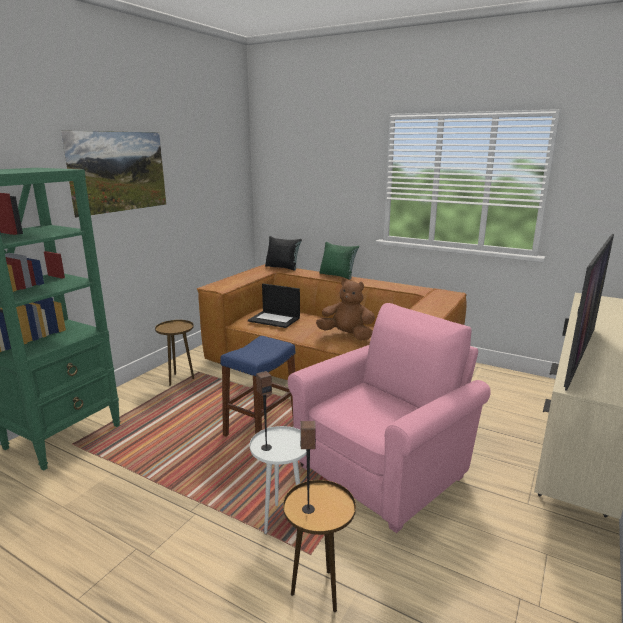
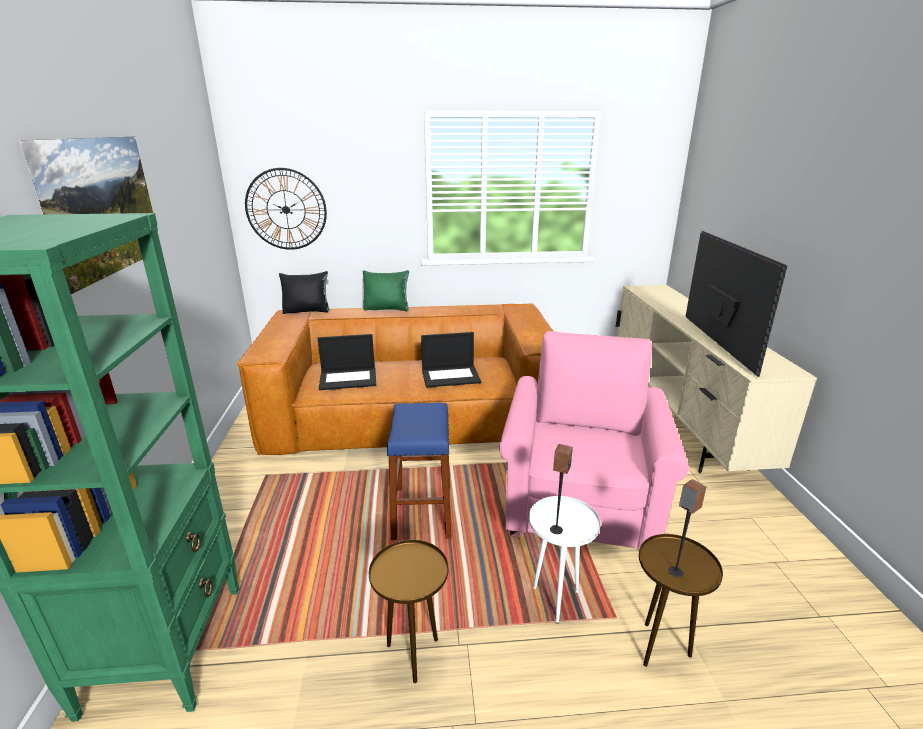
camera: 35 degrees left, 5 degrees up
(179, 379) = (250, 494): brown side table -> brown side table (413, 654)
(286, 190) = (286, 209): none -> wall clock
(347, 335) = (451, 376): brown plush toy -> laptop

